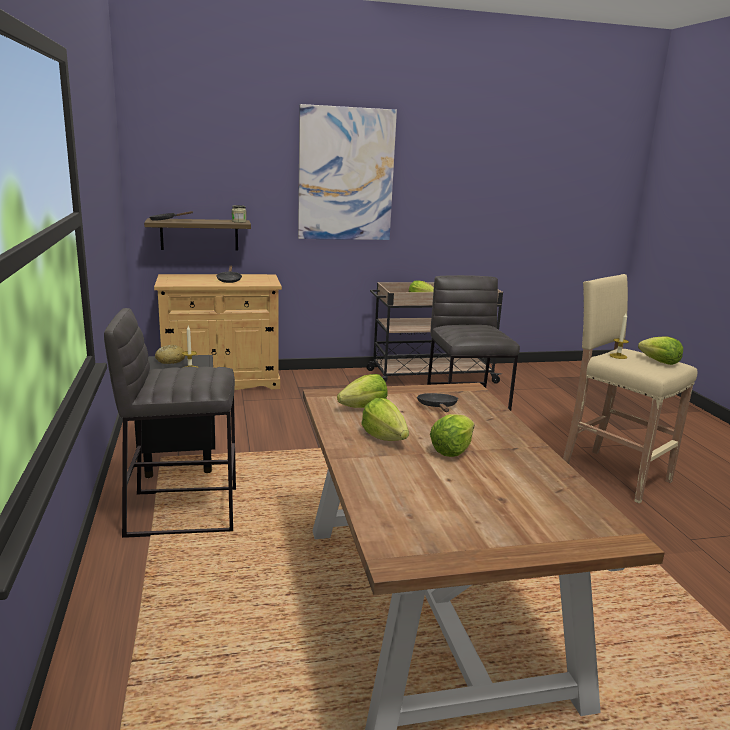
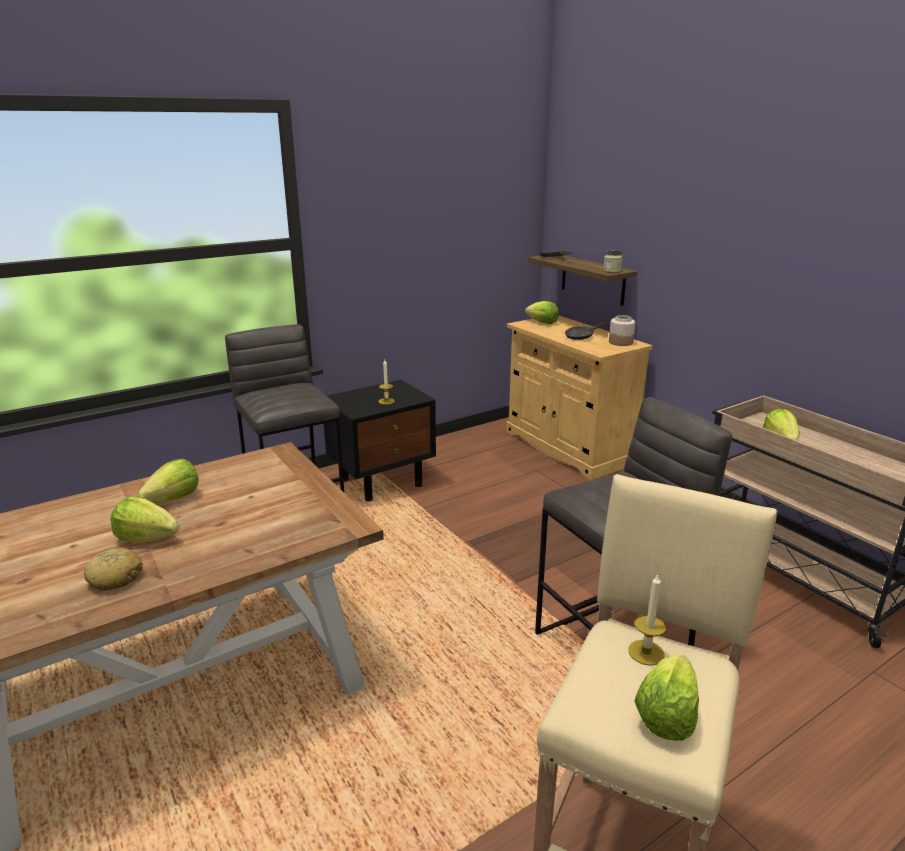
camera: 70 degrees right, 5 degrees up
(170, 360) = (400, 390): bread -> bread (116, 578)
(259, 277) = (621, 342): none -> jar
(346, 175) = (756, 224): picture -> none
(364, 408) = (251, 476): lettuce -> lettuce (542, 322)
(437, 407) = (272, 514): black frying pan -> none

